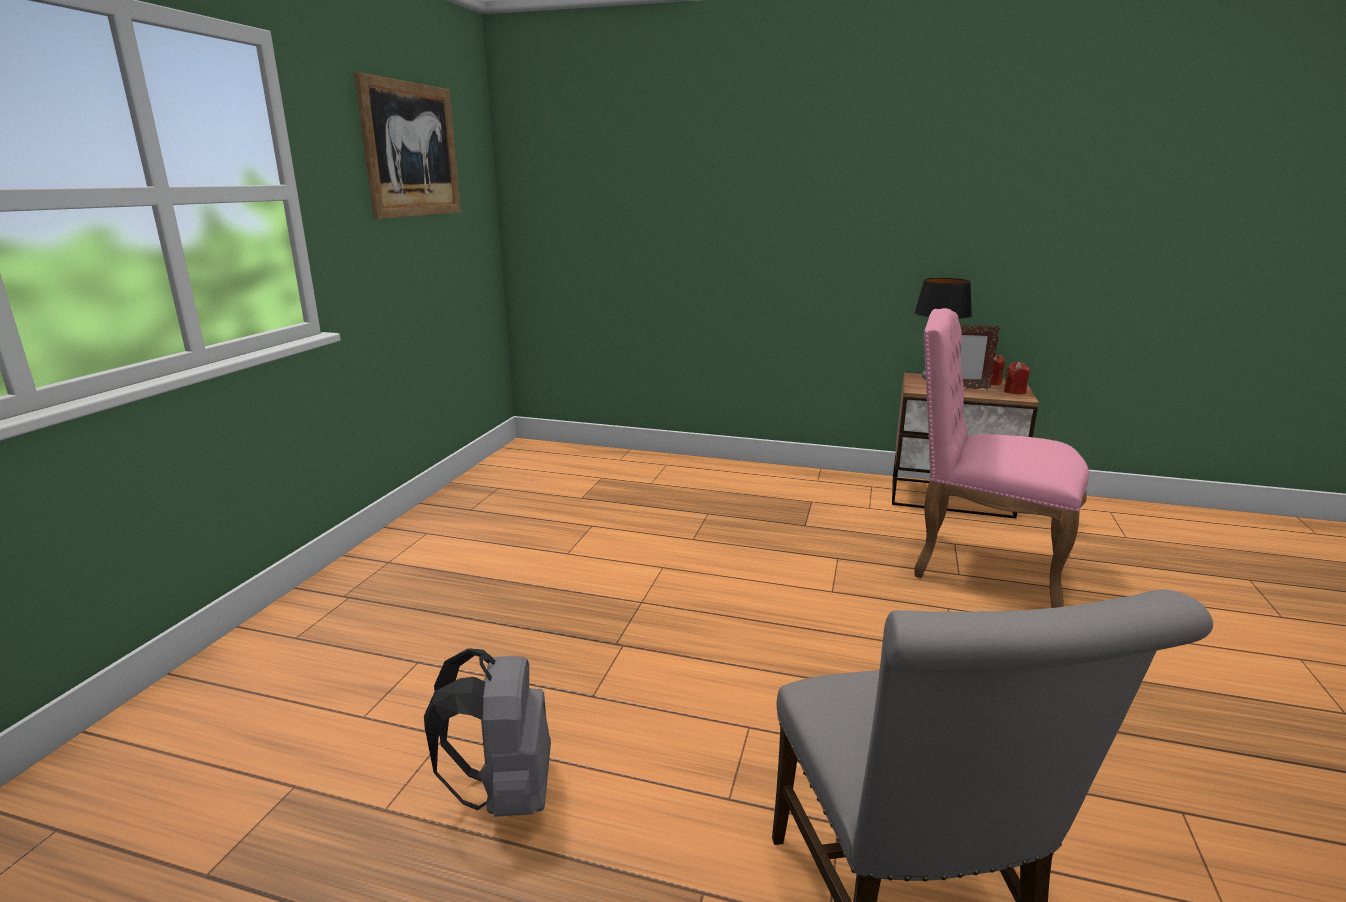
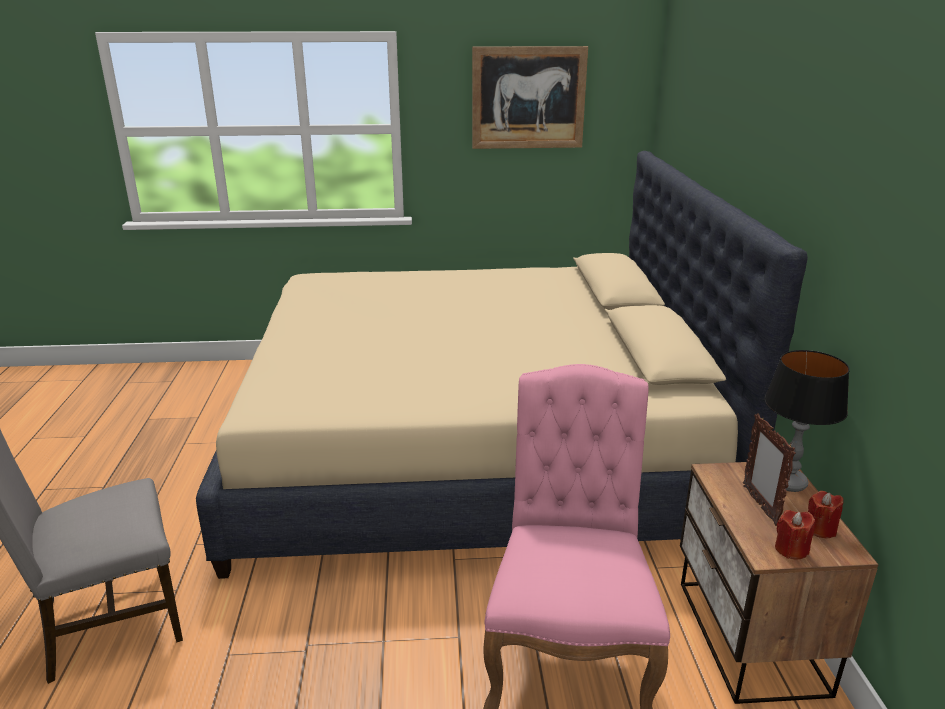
camera: 70 degrees right, 5 degrees up
(505, 792) = (197, 471): grey backpack -> none
(628, 545) = (473, 444): none -> beige bed

